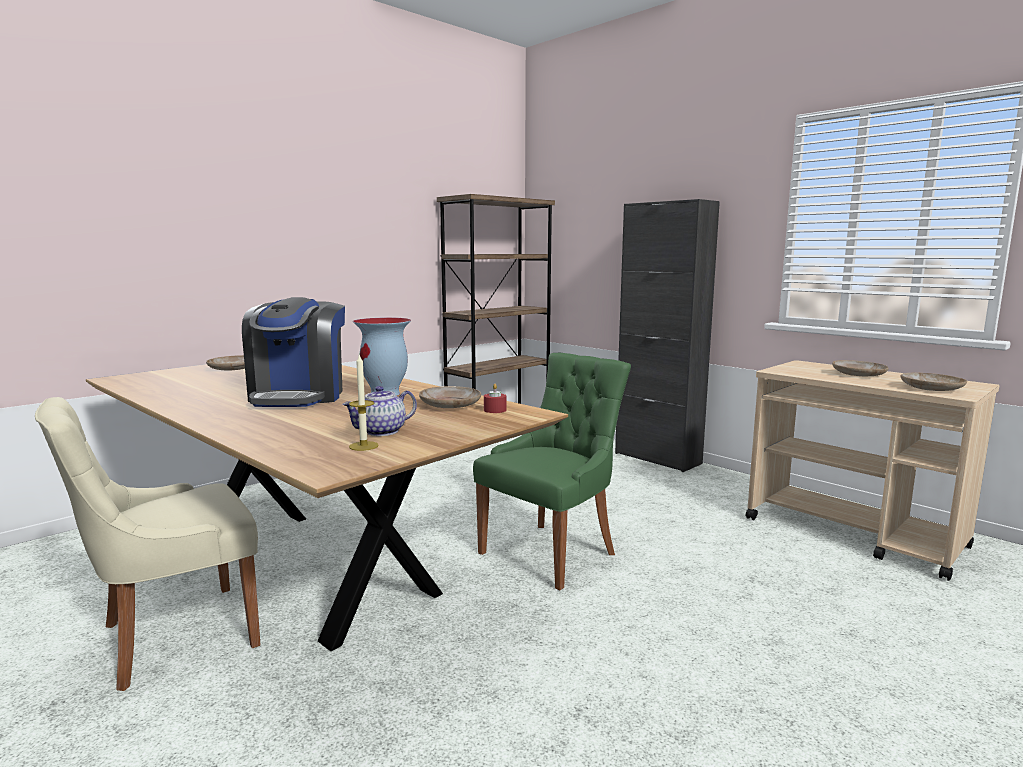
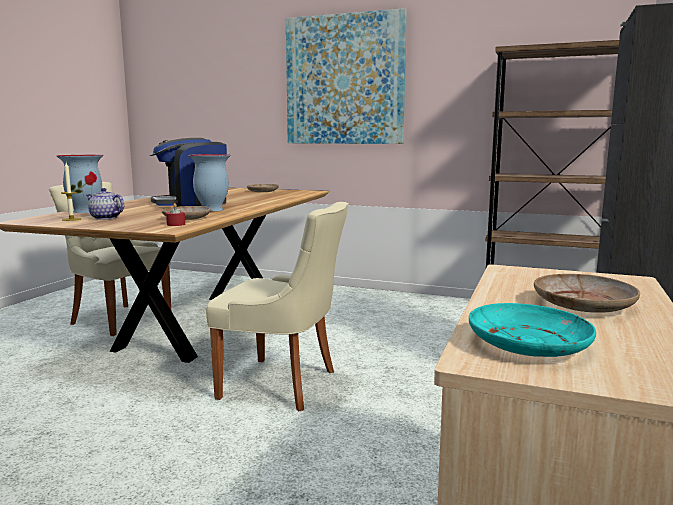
camera: 65 degrees right, 0 degrees up
(273, 439) = (86, 211): none -> vase
(279, 209) = (344, 80): none -> picture
(551, 552) = (283, 384): green chair -> beige chair
(931, 388) = (528, 344): beige plate -> turquoise plate

